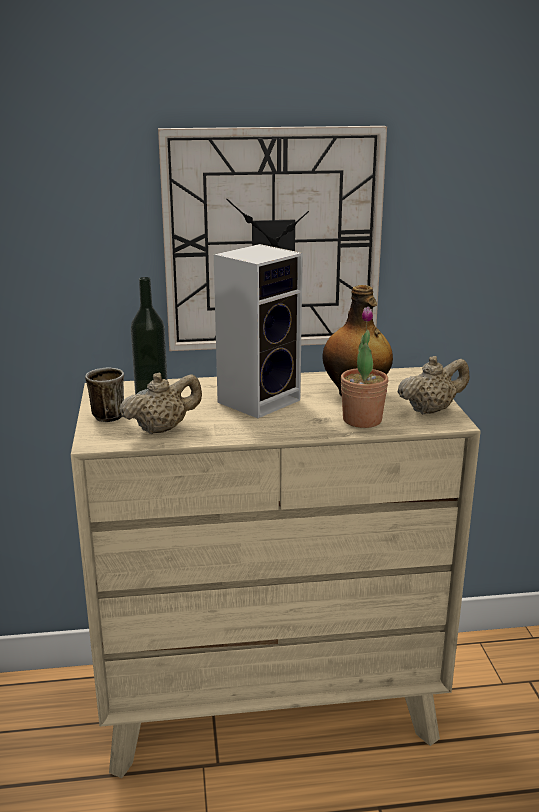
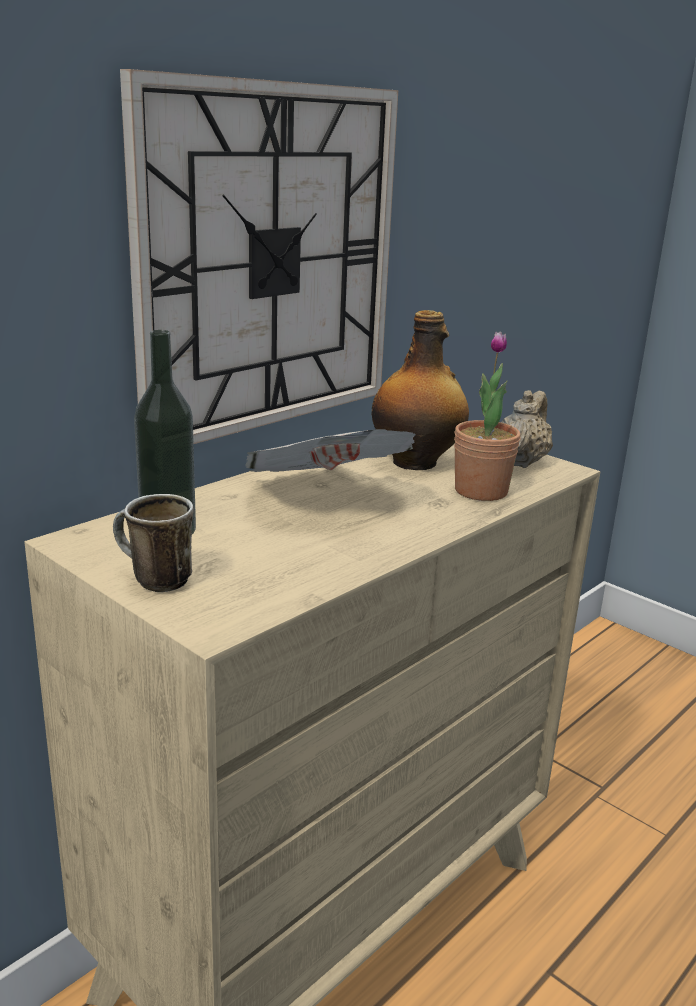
camera: 40 degrees left, 0 degrees up
(162, 429) = (275, 574): beige teapot -> none
(260, 400) = (326, 498): speaker -> newspaper

